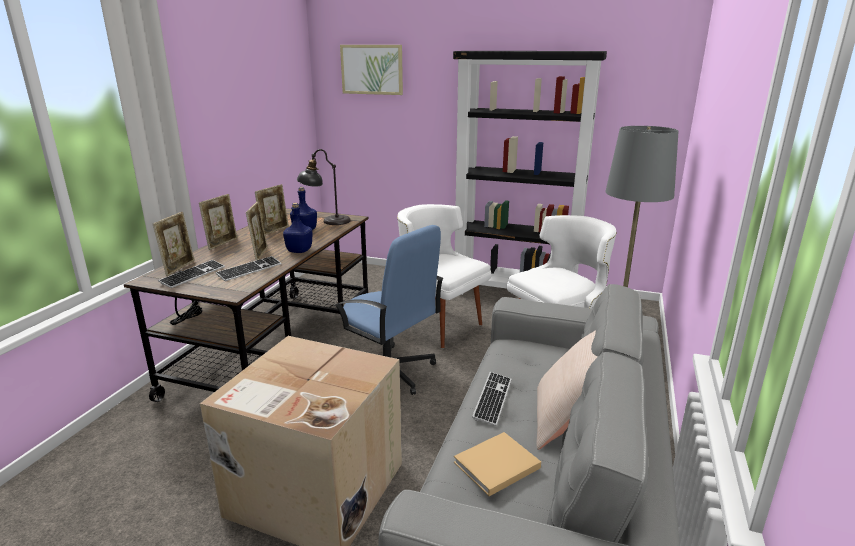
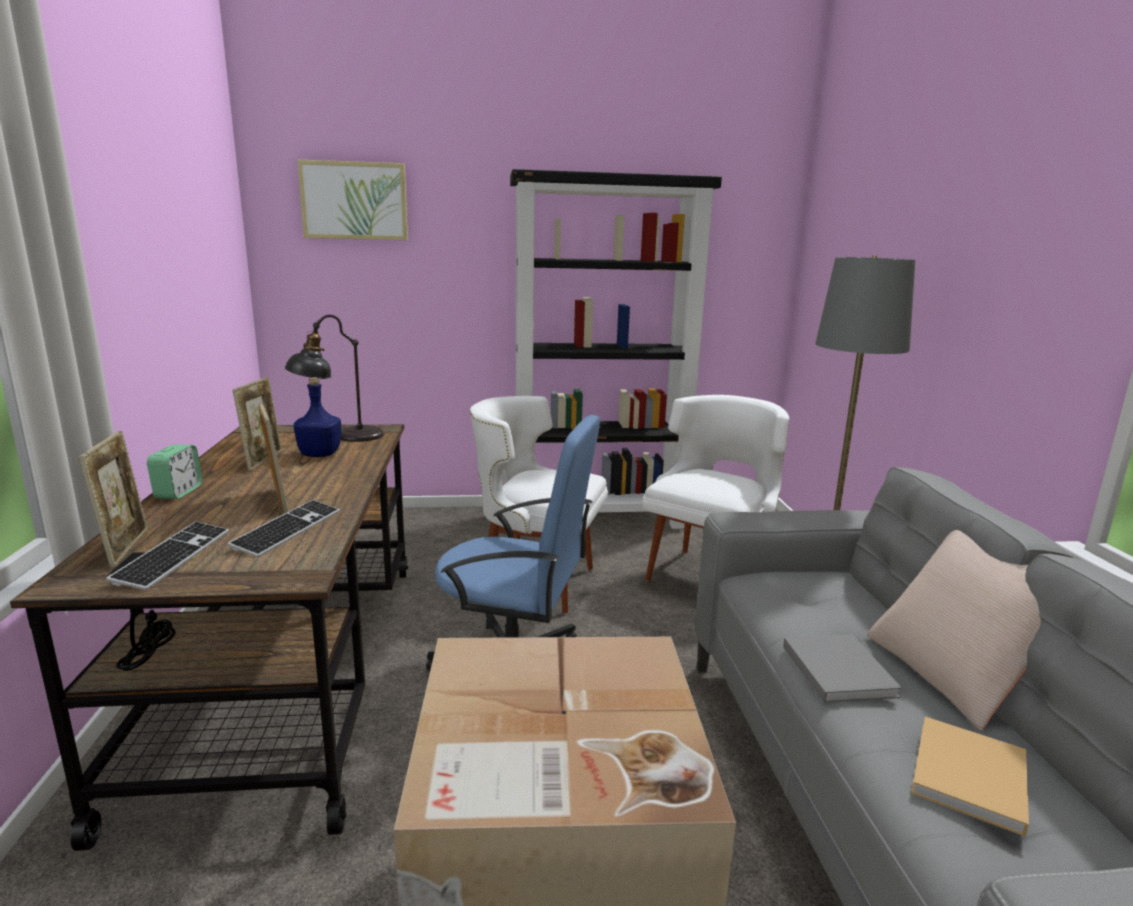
camera: 25 degrees left, 5 degrees down
(222, 243) = (178, 492): picture frame -> alarm clock
(300, 251) = (349, 486): blue bottle -> none
(492, 399) = (836, 669): keyboard -> grey book

